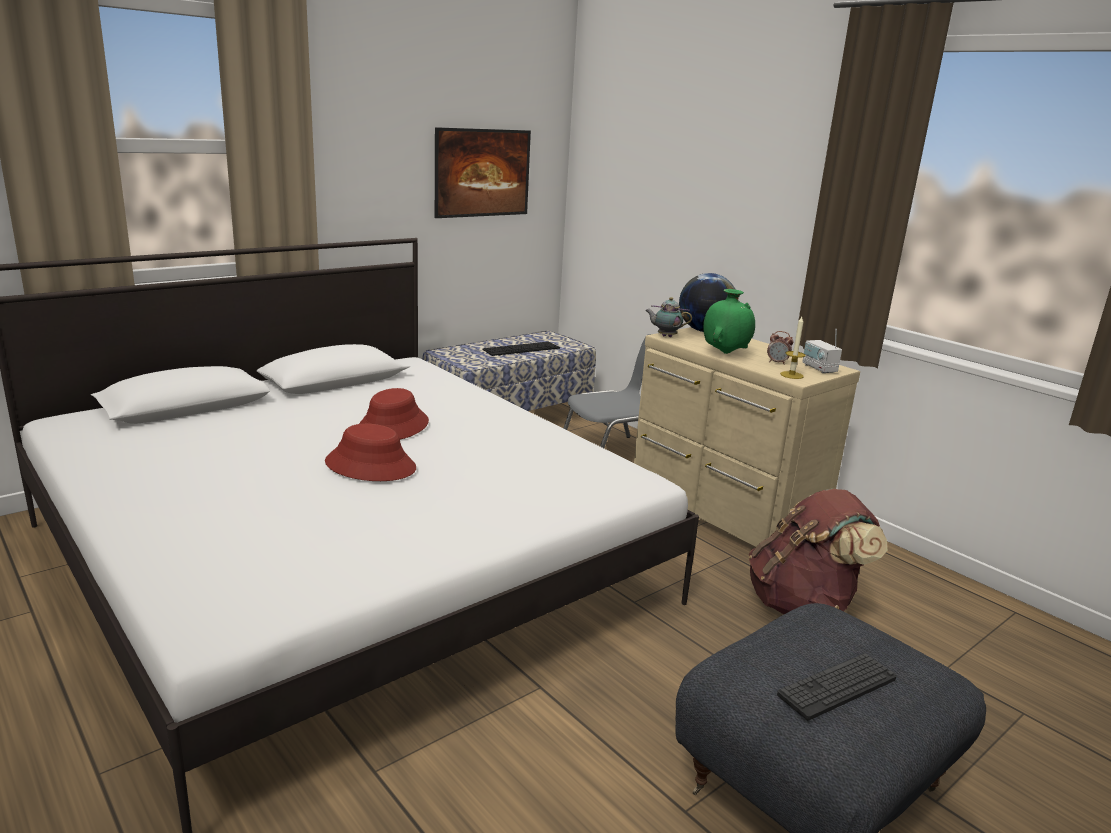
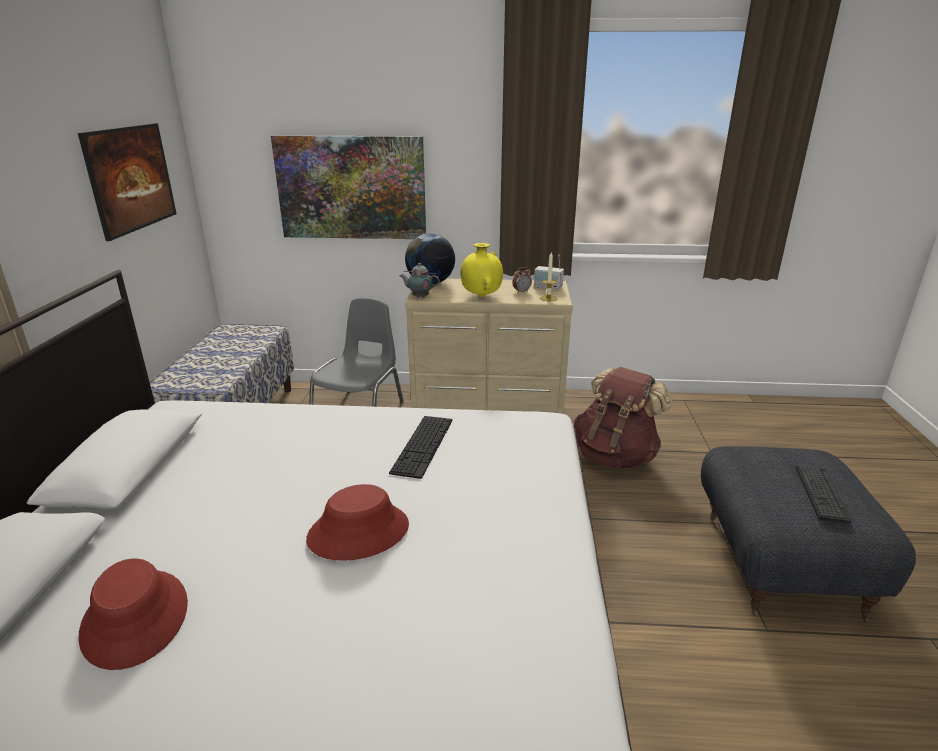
camera: 45 degrees left, 5 degrees up
(393, 426) = (294, 481): red hat -> red hat (136, 618)
(521, 349) = (231, 351): keyboard -> keyboard (423, 445)
(665, 336) = (419, 297): teapot -> teapot turned 45 degrees clockwise
(680, 215) = (351, 188): none -> picture
(725, 353) = (481, 296): green vase -> yellow vase

